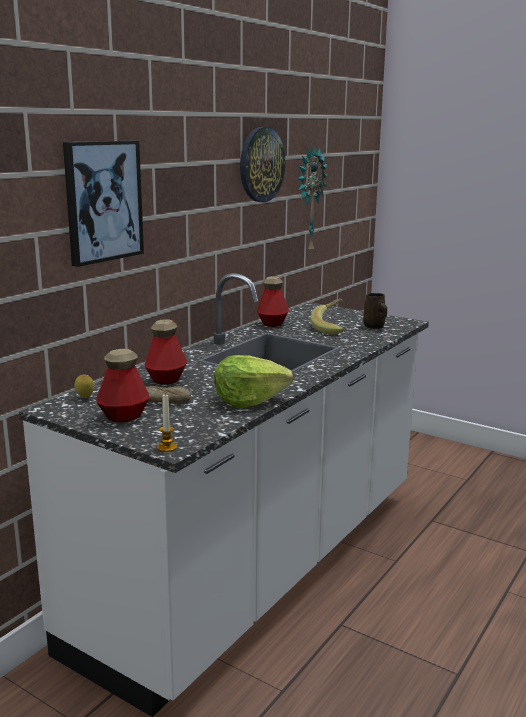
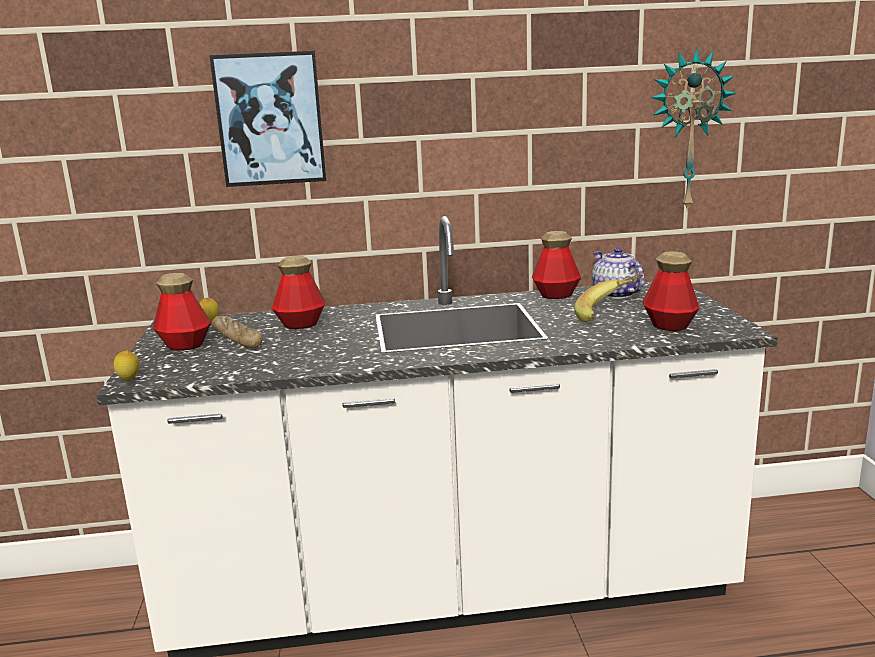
camera: 50 degrees right, 0 degrees up
(167, 448) = (129, 380): candle -> lemon
(249, 400) = (296, 364): lettuce -> none
(261, 164) = (568, 78): wall clock -> none
(303, 316) = (616, 294): none -> teapot
(374, 327) = (669, 325): brown mug -> bottle

